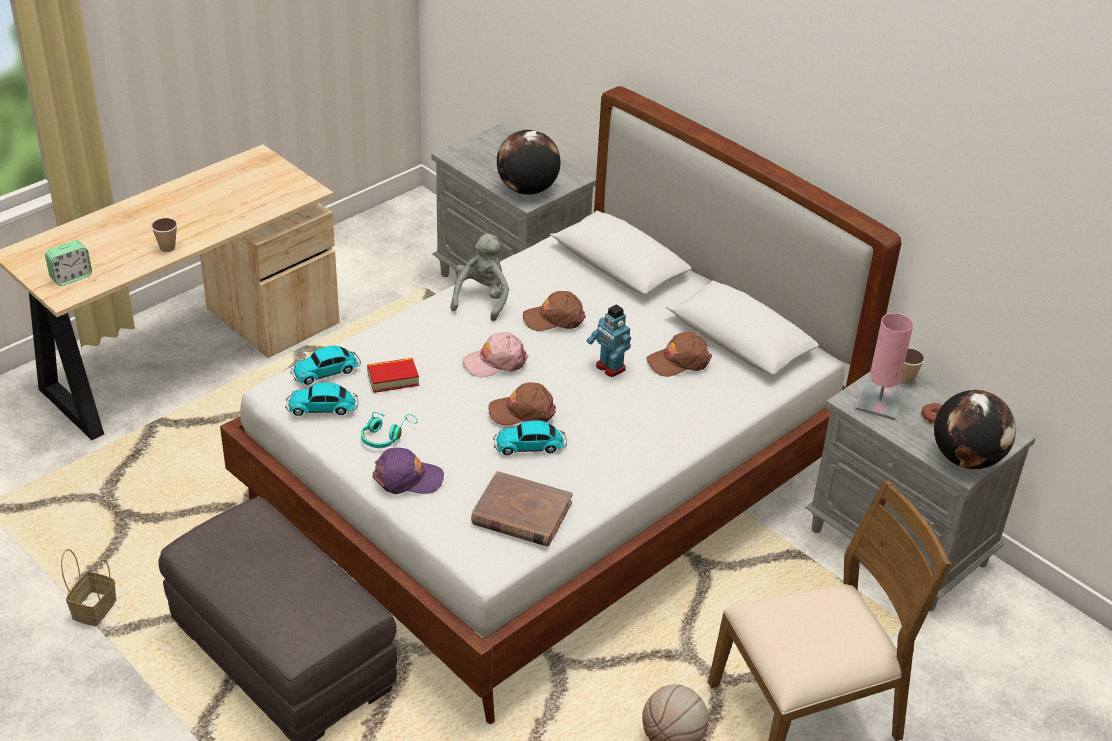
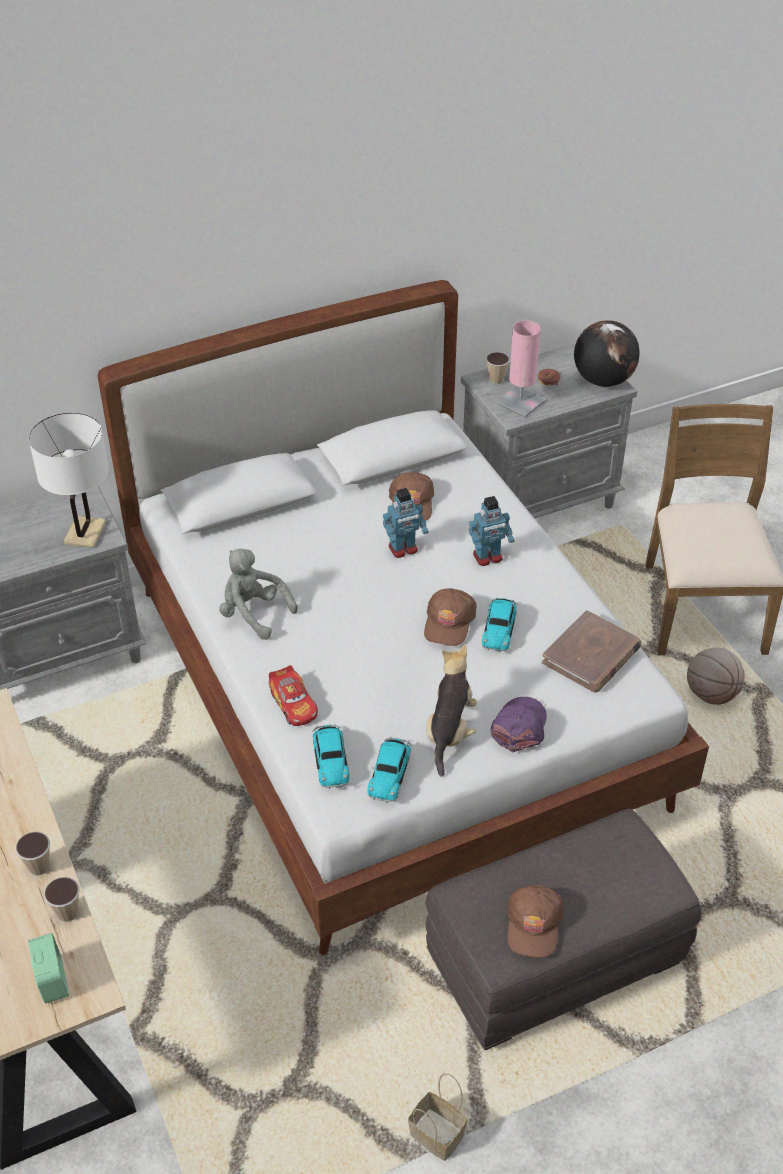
camera: 70 degrees left, 5 degrees up
(129, 269) = (67, 913): none -> cup
(384, 341) = (293, 704): none -> toy car
(386, 436) = (450, 731): turquoise headphones -> plush toy
(393, 379) = (366, 707): book -> none
(495, 361) = (366, 624): pink cap -> none
(527, 190) = (85, 533): globe -> white table lamp
(554, 318) = (311, 568): brown cap -> brown cap (533, 924)
(627, 423) = (488, 557): none -> toy robot

